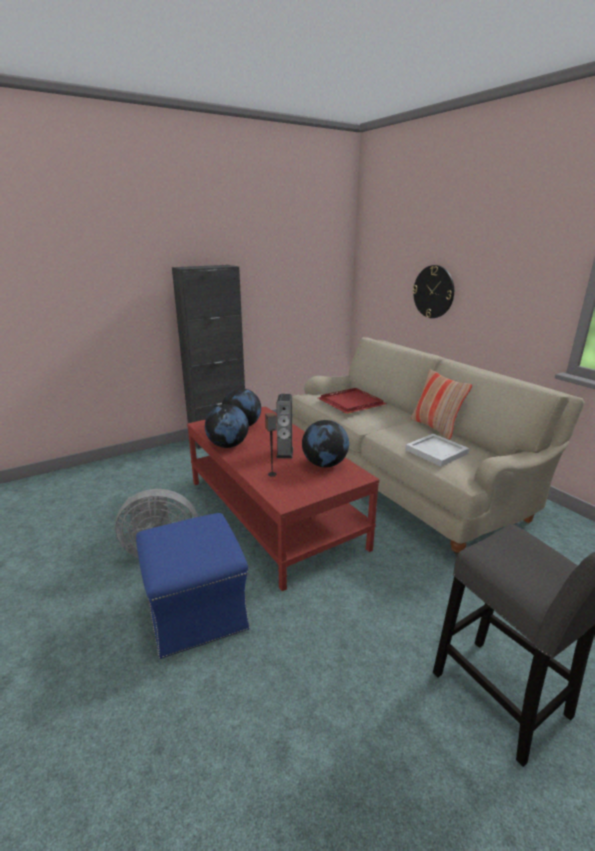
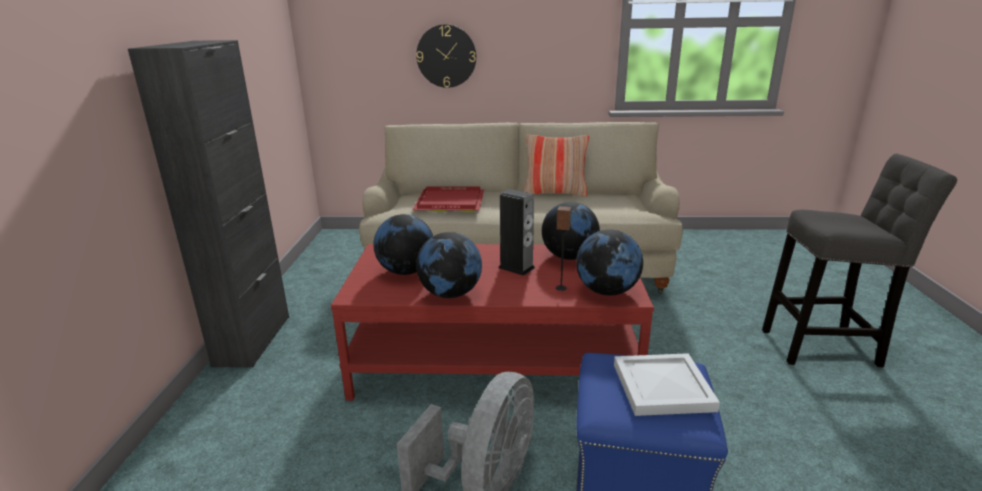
camera: 55 degrees left, 0 degrees up
(285, 491) = (607, 291): none -> globe
(435, 451) = (605, 207): white tray -> white tray (661, 388)

